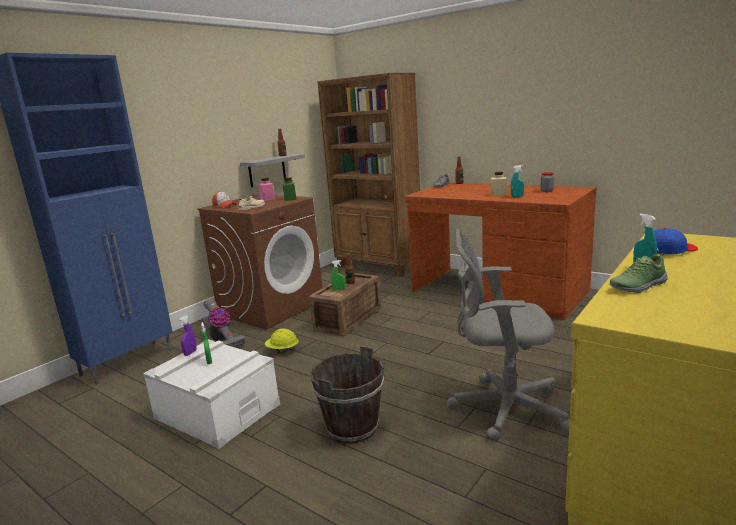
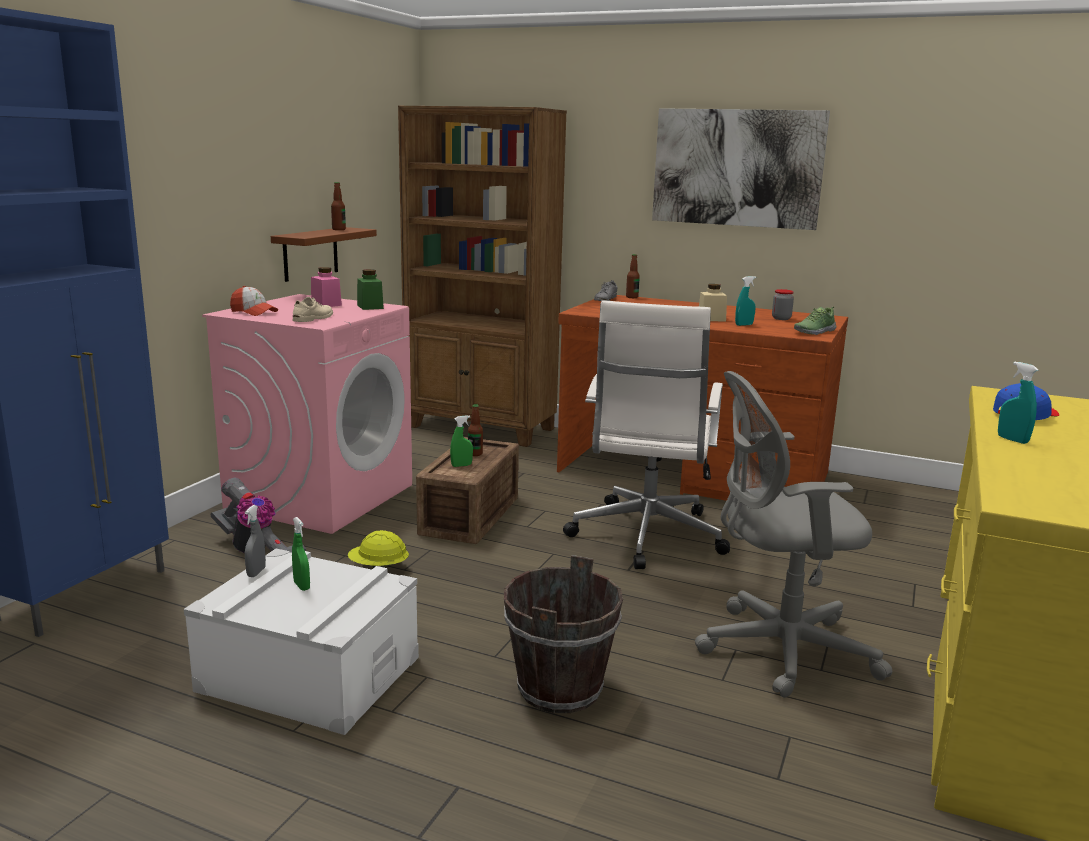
camera: 15 degrees left, 0 degrees up
(190, 353) = (256, 572): purple spray bottle -> grey spray bottle
(267, 170) = (310, 254): grey shelf -> brown shelf
(271, 307) = (321, 496): brown washing machine -> pink washing machine
(449, 332) = (646, 537): none -> white office chair
(518, 96) = (736, 168): none -> picture
(637, 286) = (1023, 462): shoe -> shoe (814, 331)

